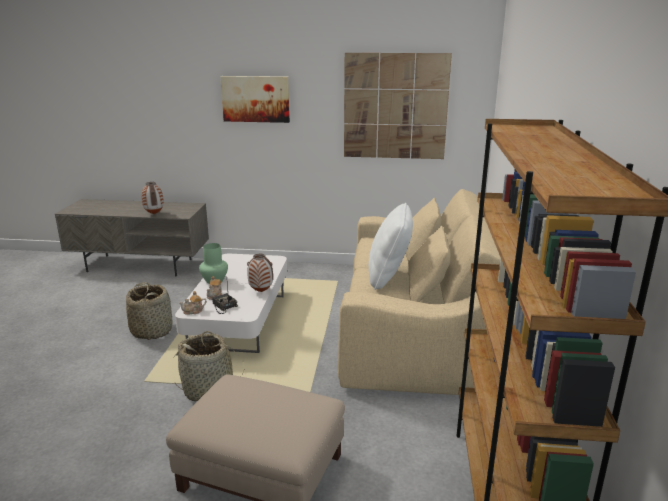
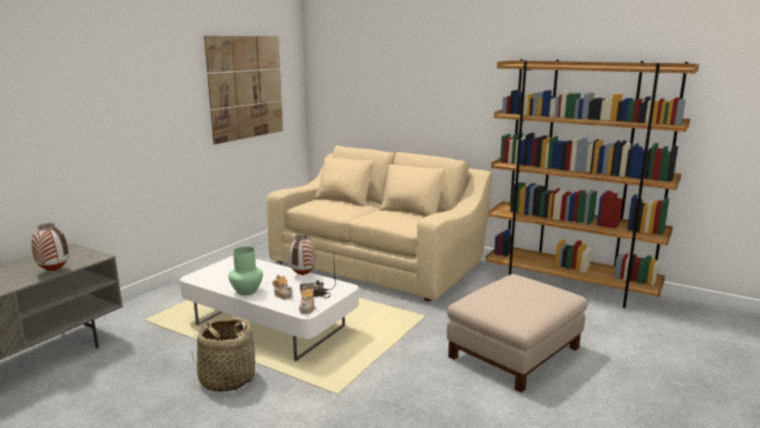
camera: 65 degrees left, 5 degrees down
(208, 389) = (383, 359): basket -> none
(255, 99) = (122, 92): picture -> none
(389, 277) = (384, 214): white pillow -> none

